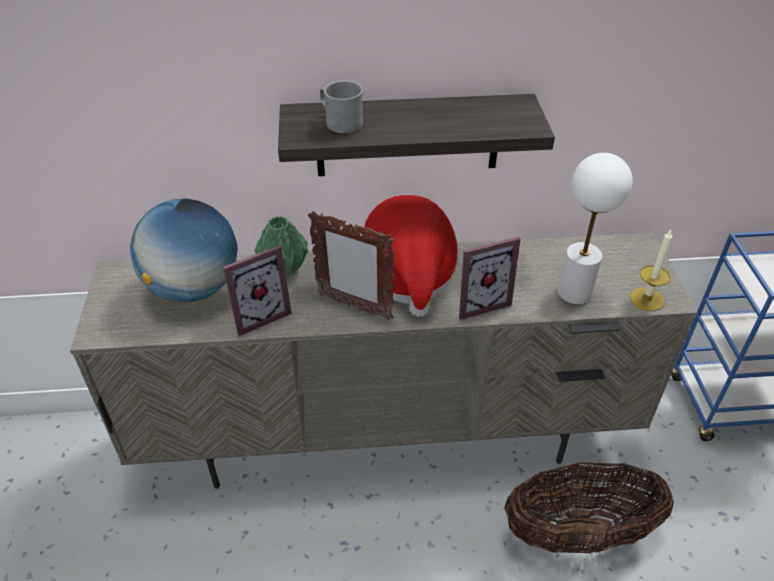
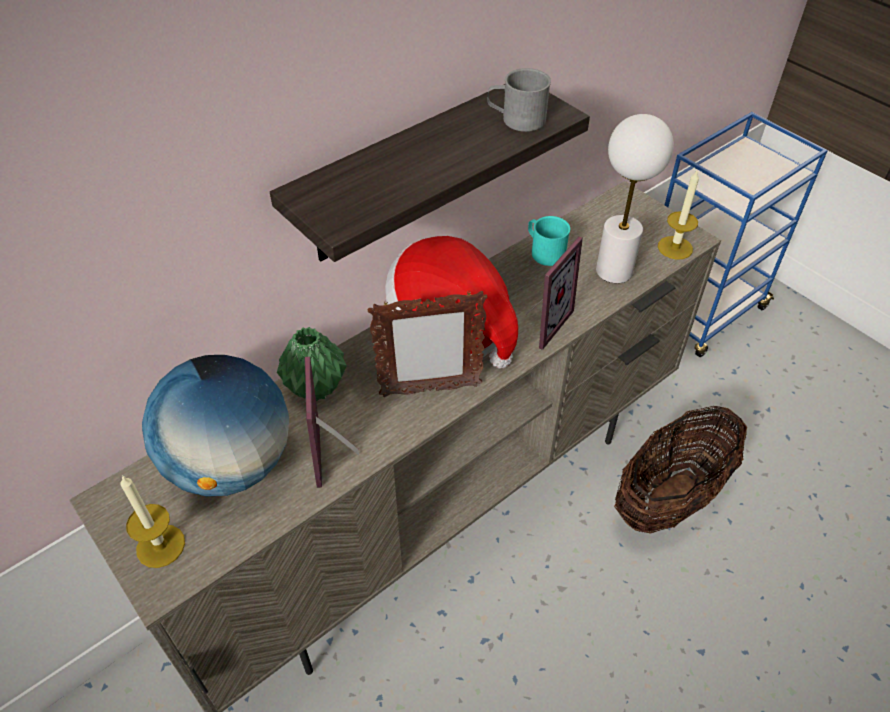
camera: 35 degrees left, 5 degrees up
(116, 312) = (160, 546): none -> candle
(258, 314) = (337, 454): picture frame -> picture frame turned 150 degrees clockwise
(340, 121) = (364, 184): grey mug -> grey mug (516, 119)
(530, 255) = (544, 251): none -> turquoise mug

